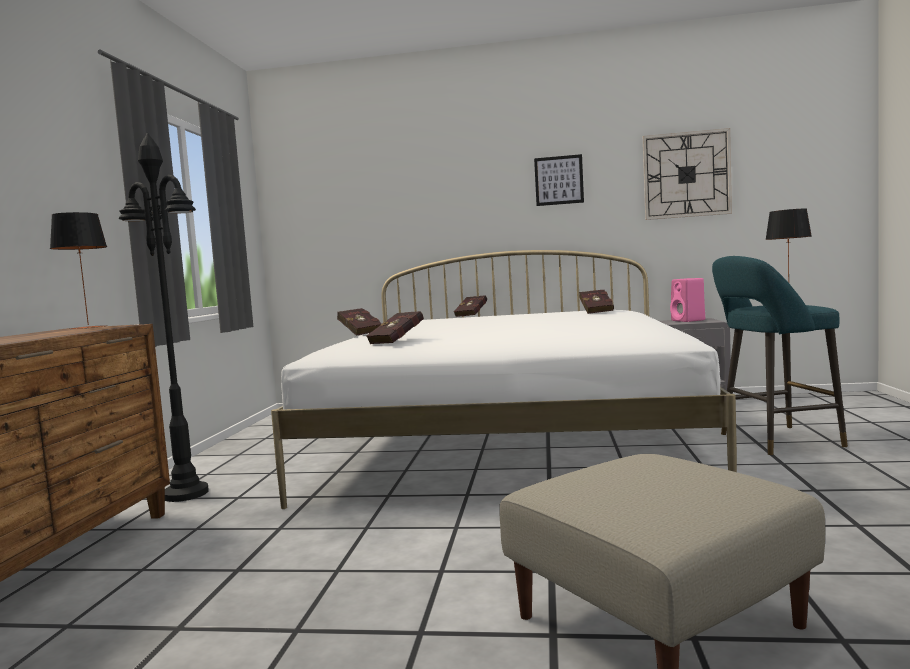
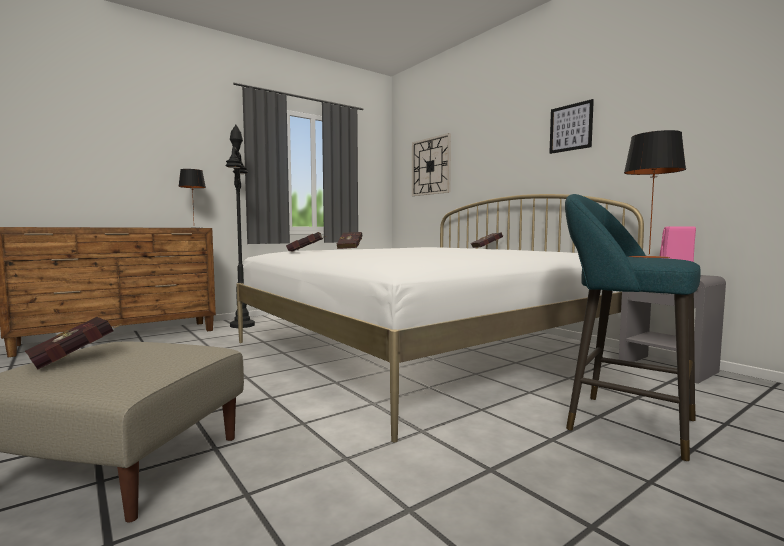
camera: 45 degrees right, 0 degrees up
(596, 311) = (542, 252): red book -> red book (76, 360)
(686, 175) = (708, 105): wall clock -> wall clock (431, 166)

